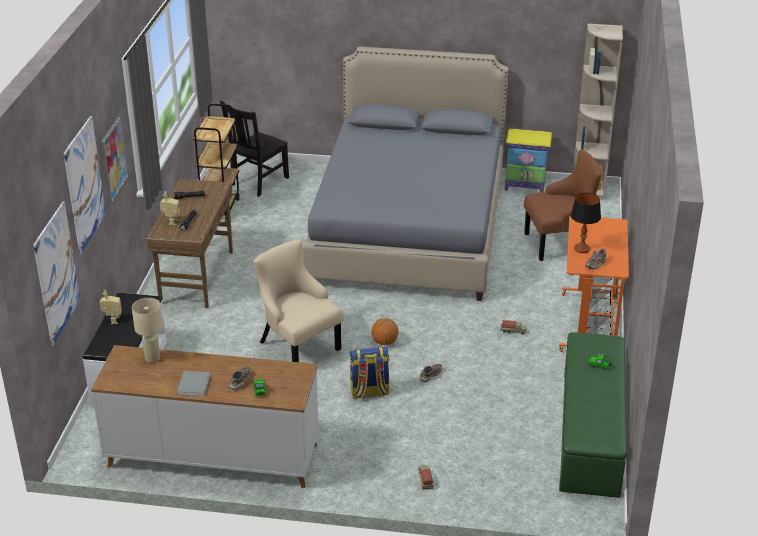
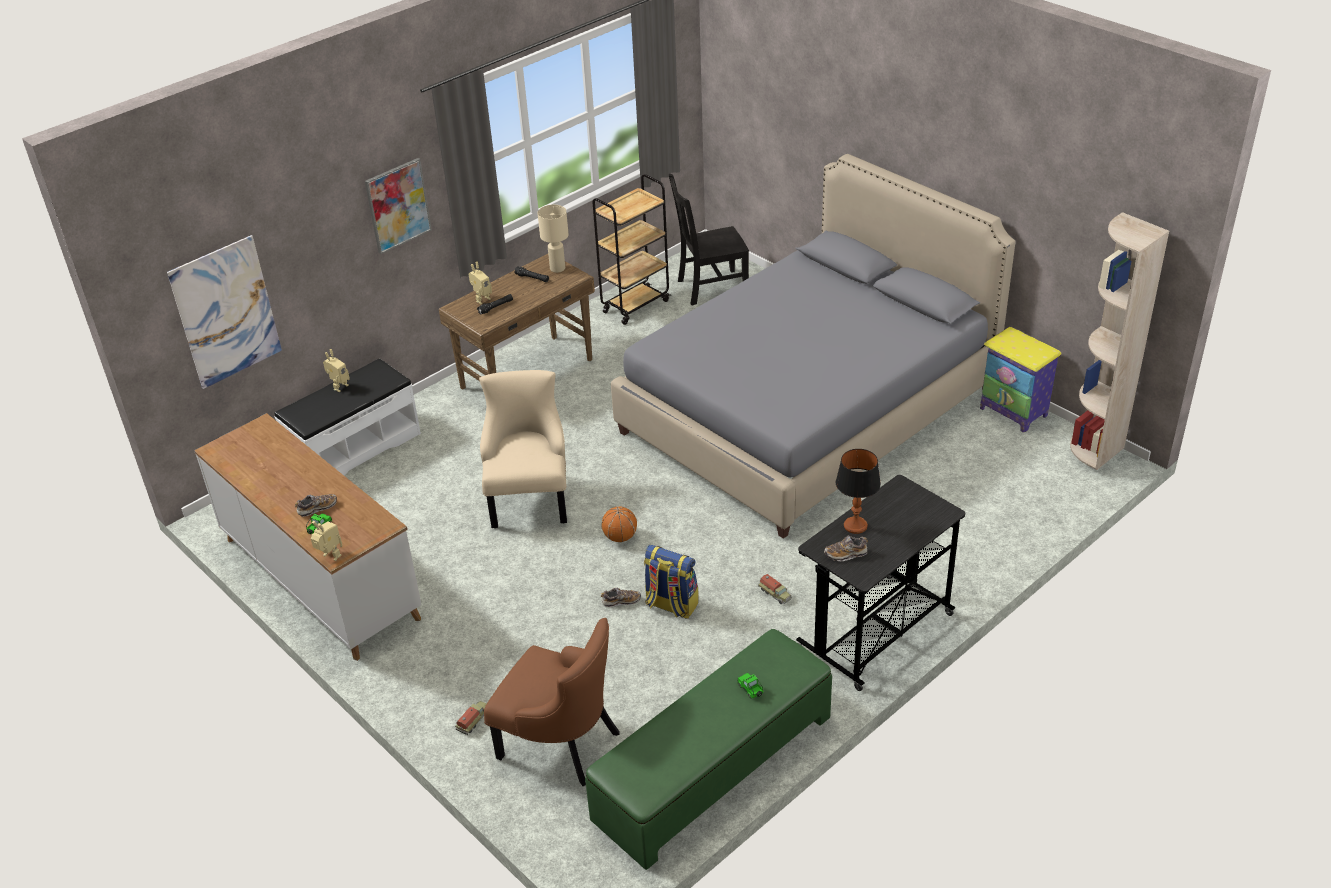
camera: 40 degrees right, 5 degrees up
(84, 185) = (313, 224): picture -> none
(152, 358) = (278, 443): beige table lamp -> beige table lamp (557, 268)
(194, 384) = (277, 490): grey book -> none
(291, 402) = (330, 557): none -> toy robot
(369, 392) = (537, 588): backpack -> backpack (671, 605)
(557, 244) = (962, 508): brown chair -> brown chair (558, 743)
(589, 325) = (875, 632): orange desk -> black desk

